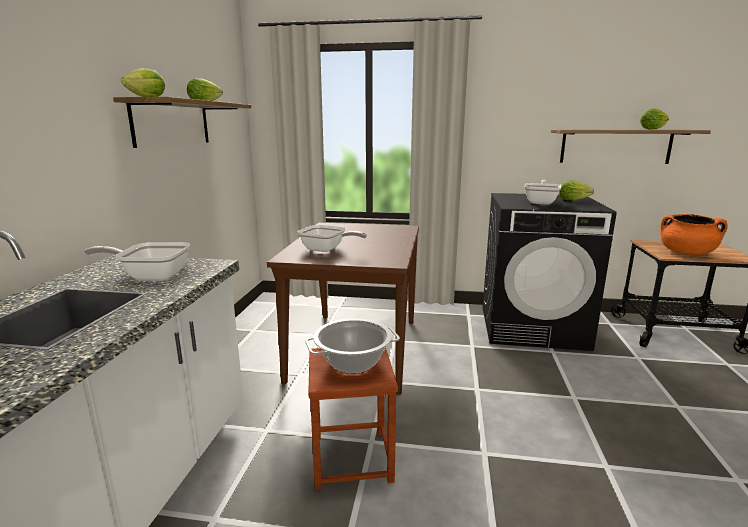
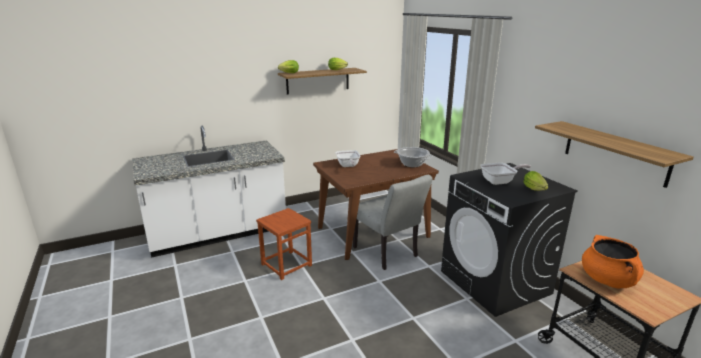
camera: 55 degrees right, 5 degrees up
(151, 276) = (249, 154): frying pan -> none
(353, 362) = (286, 219): cooking pot -> cooking pot (412, 164)
(420, 359) = (388, 254): none -> grey chair
(654, 129) = (627, 146): lettuce -> none

